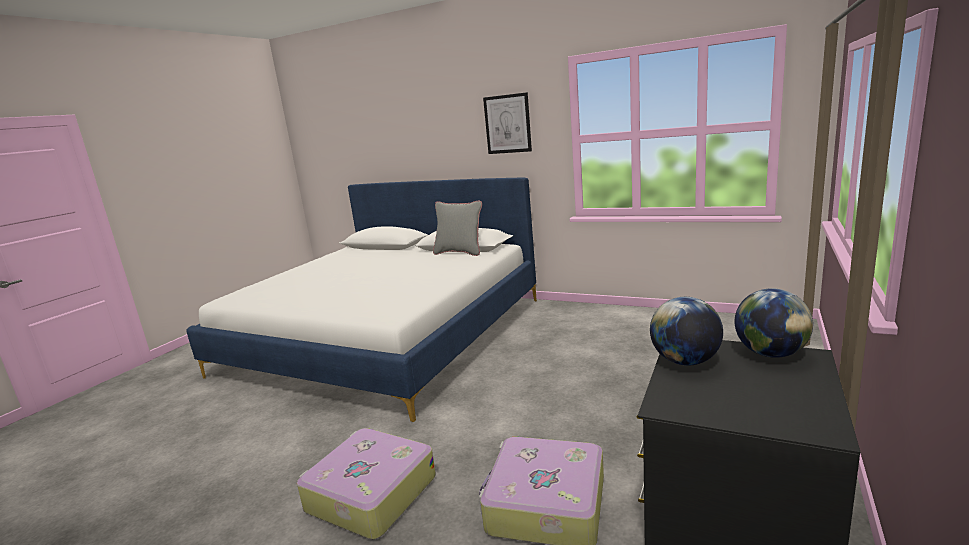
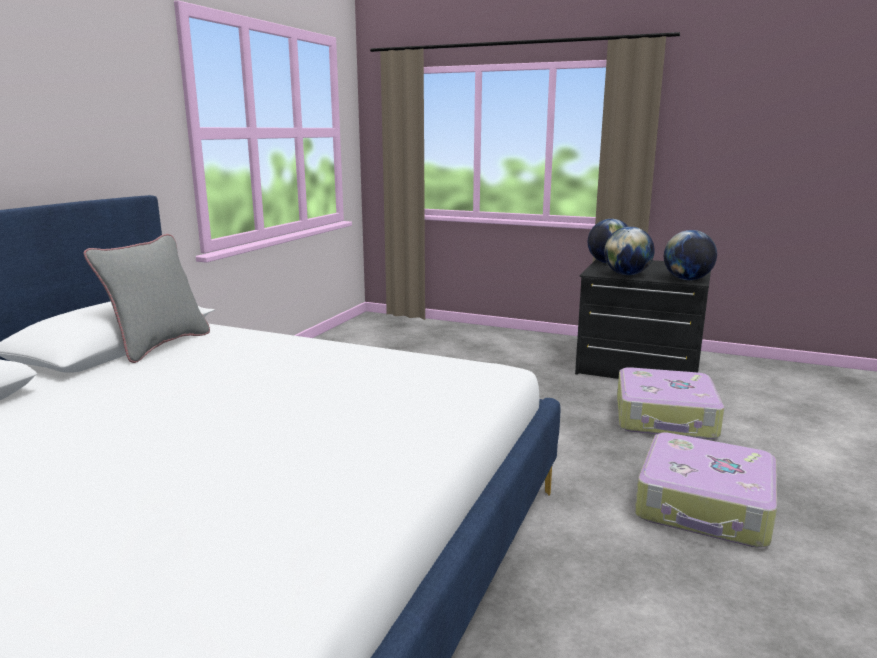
camera: 95 degrees left, 0 degrees up
(507, 124) = (94, 94): picture -> none
(675, 402) = (687, 279): none -> globe

